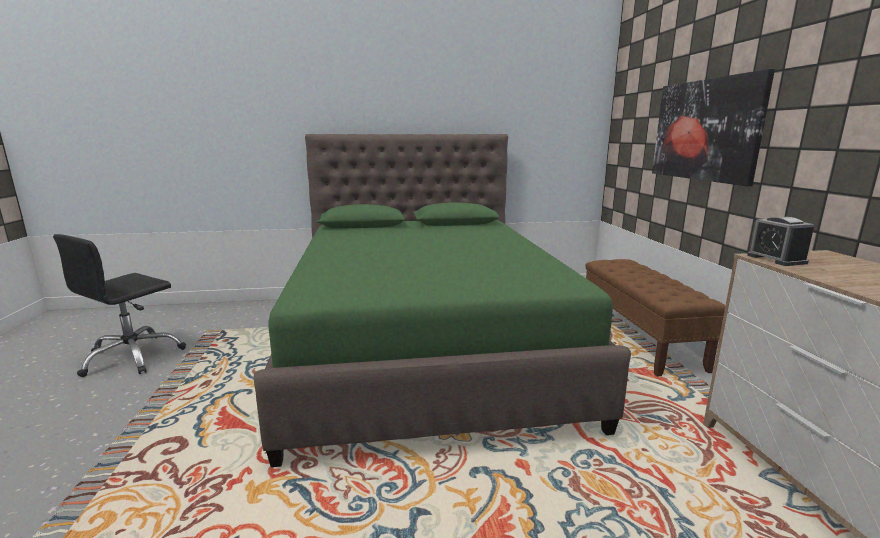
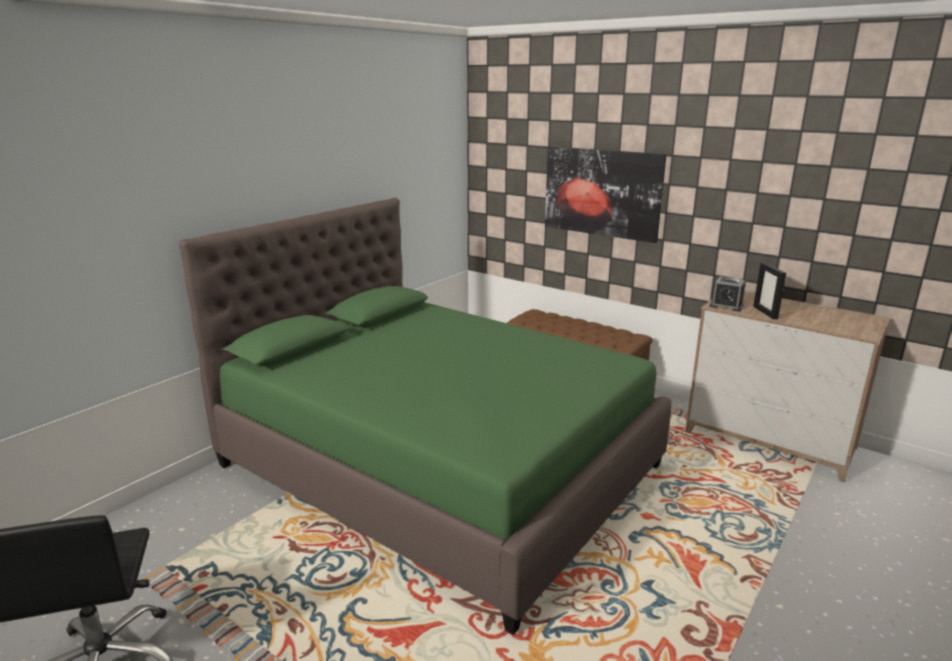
camera: 45 degrees left, 5 degrees up
(832, 274) = (766, 312): none -> picture frame

